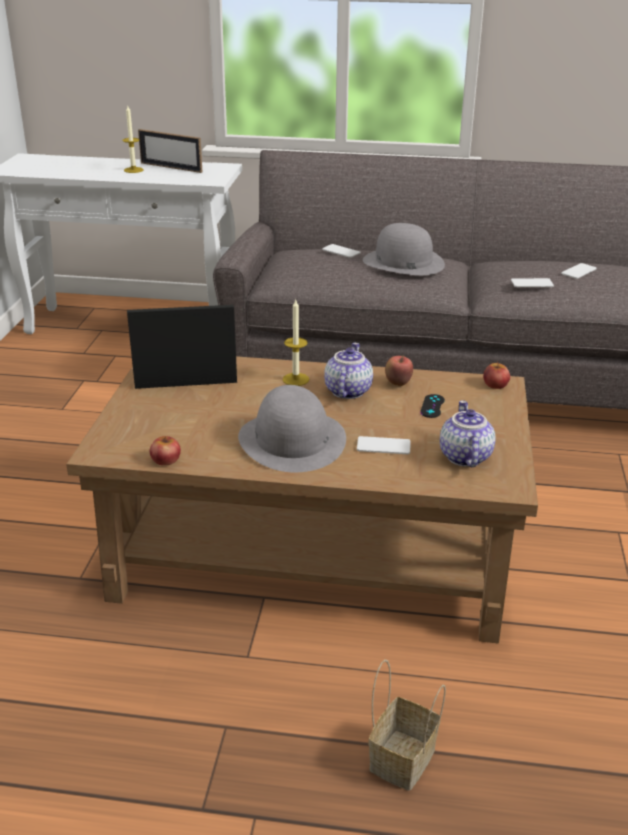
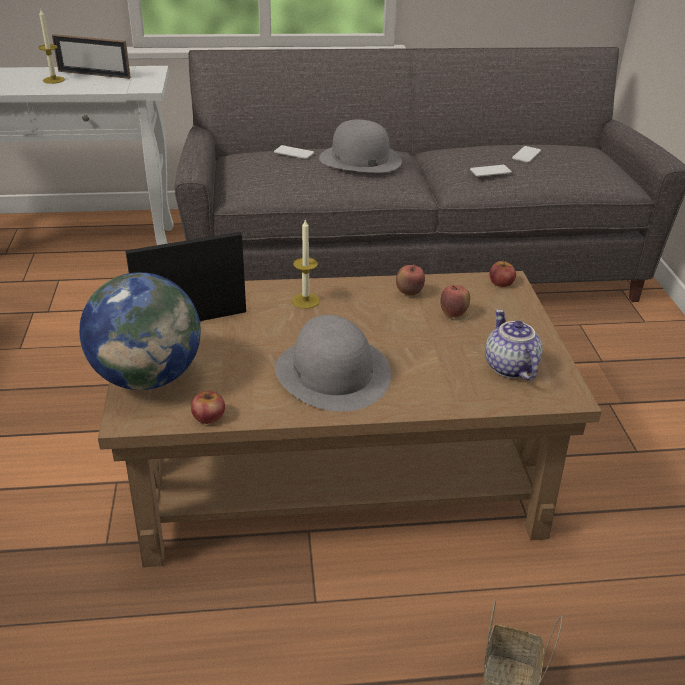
camera: 15 degrees left, 5 degrees up
(128, 423) = (148, 377): none -> globe
(347, 391) = (362, 307): teapot -> none
(383, 446) = (427, 366): phone -> none
(432, 406) = (453, 314): black game controller -> apple

